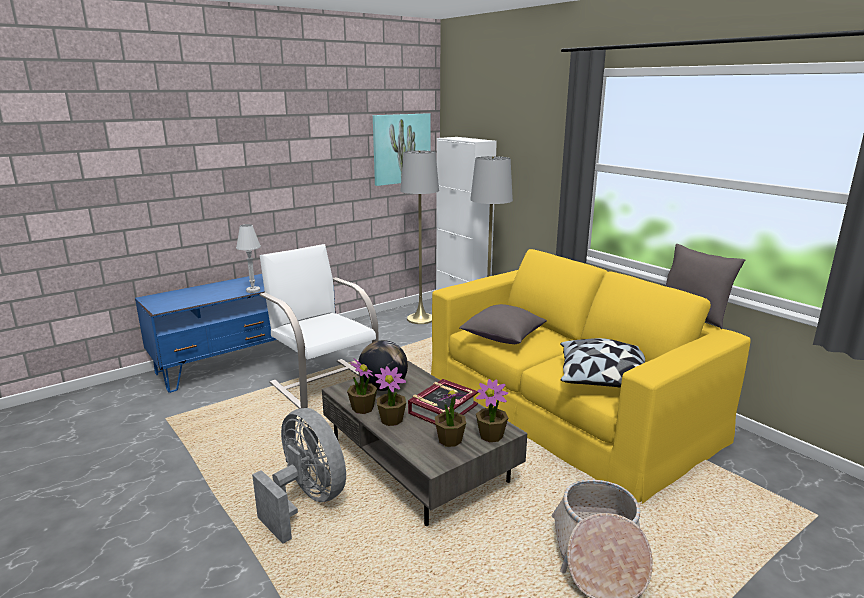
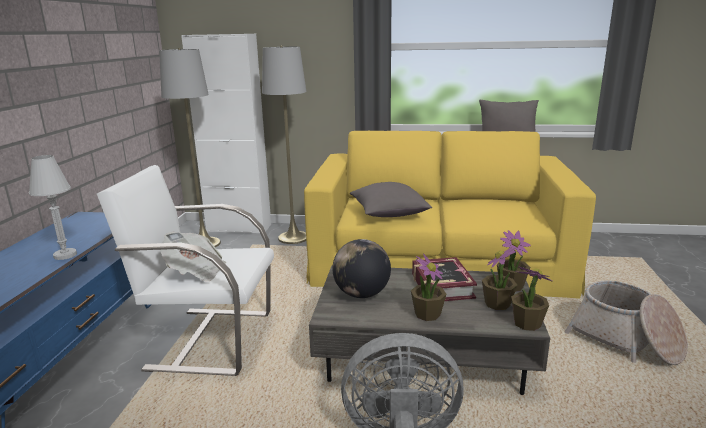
camera: 45 degrees left, 0 degrees up
(306, 326) = (195, 271): none -> newspaper
(362, 408) = (384, 319): potted plant -> potted plant (526, 323)
(401, 148) = (135, 51): picture -> none
(603, 380) = (510, 215): pillow -> none

